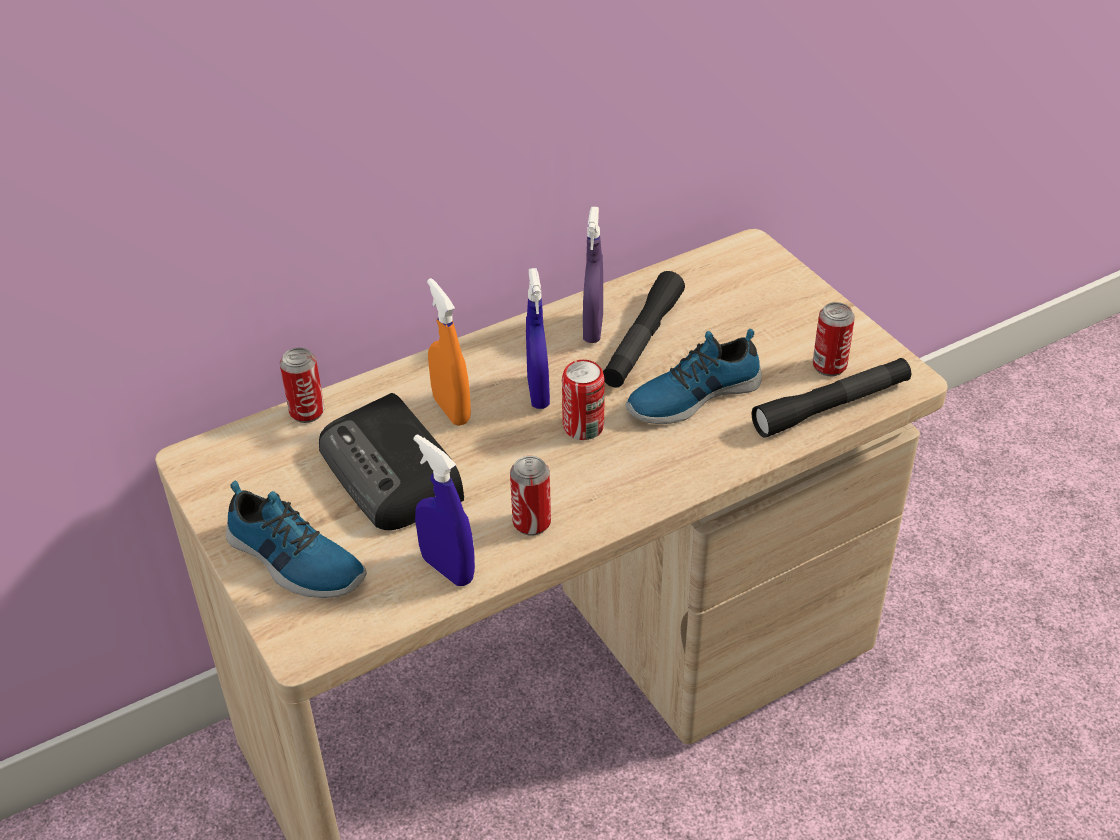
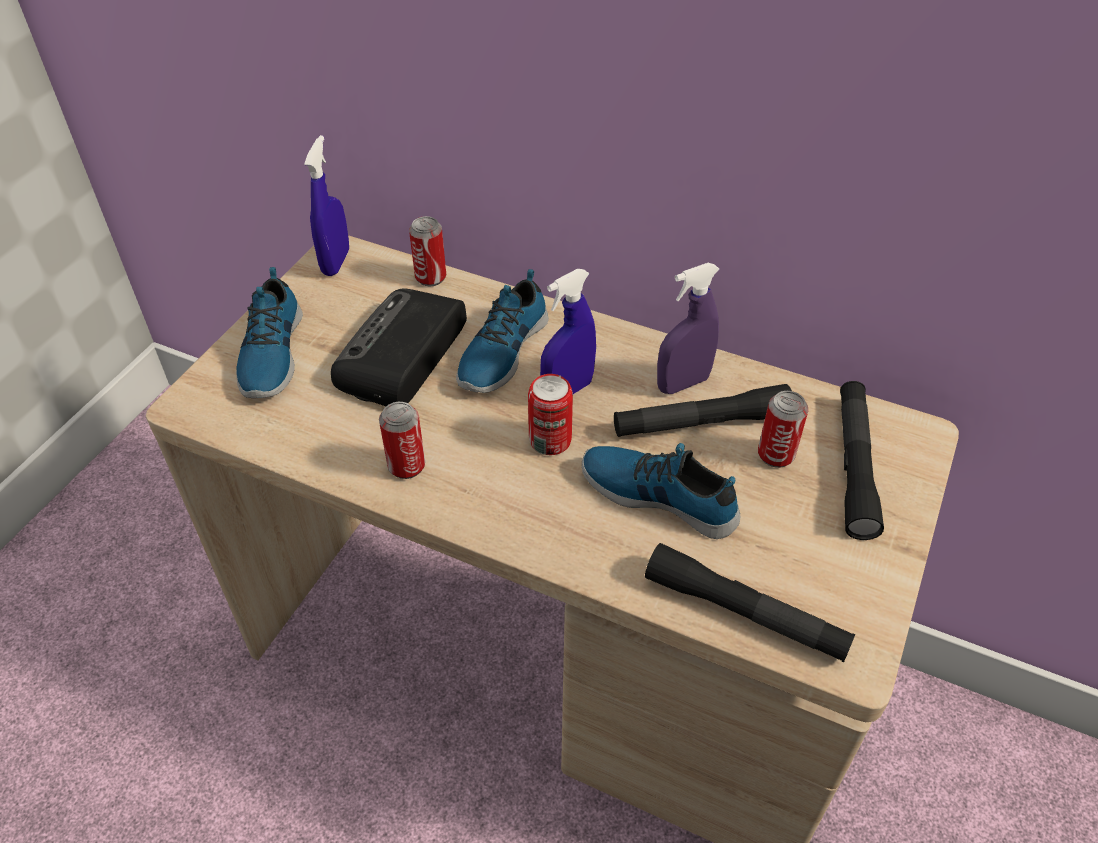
camera: 55 degrees right, 5 degrees up
(447, 569) = (318, 441): blue spray bottle -> blue spray bottle (336, 262)
(451, 410) = (501, 351): orange spray bottle -> shoe
(750, 291) = (854, 466): none -> black flashlight
(829, 366) = (804, 583): can -> can (775, 455)

